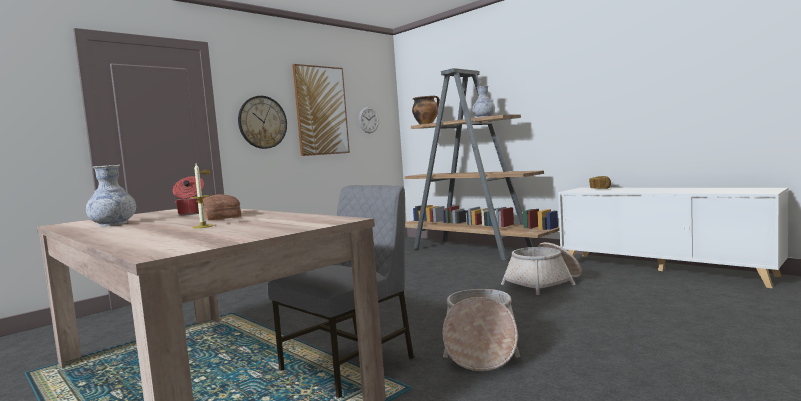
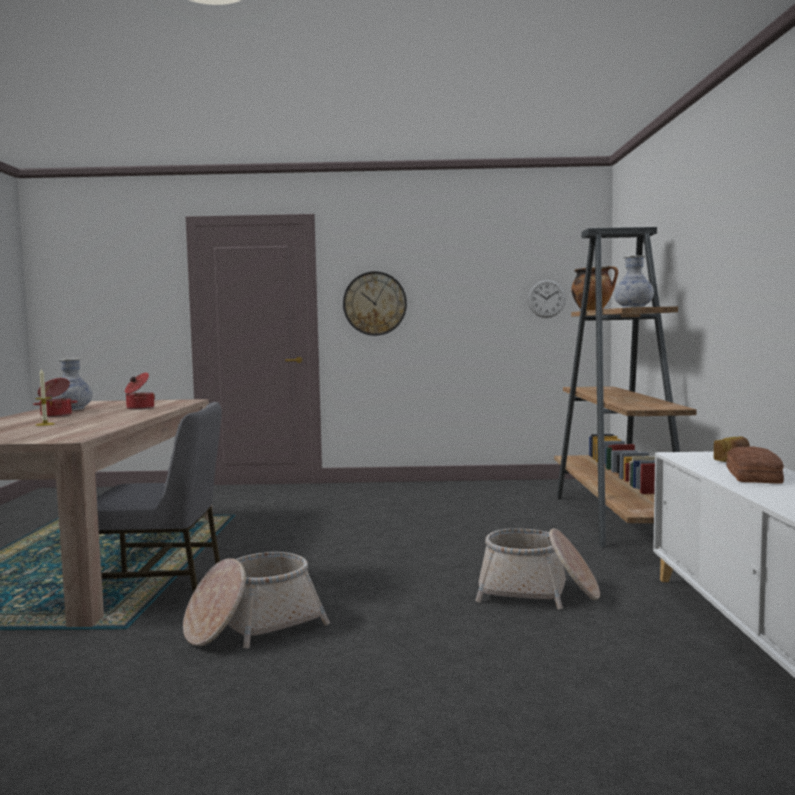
camera: 45 degrees right, 0 degrees up
(142, 226) = (56, 415): none -> cooking pot
(221, 216) = (113, 416): bread -> bread (754, 475)
(321, 110) = (463, 287): picture -> none

